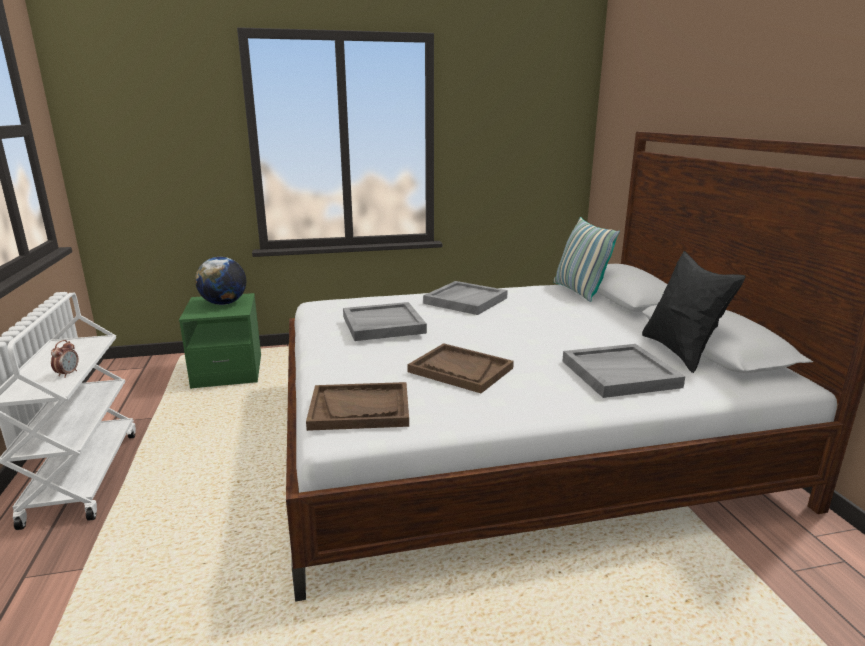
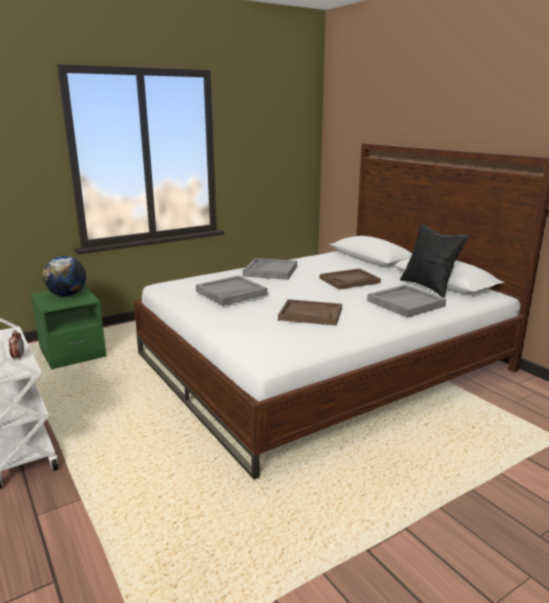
camera: 20 degrees left, 0 degrees up
(360, 409) = (270, 345): brown tray -> brown tray (349, 280)
(579, 291) = (339, 257): pillow -> none

